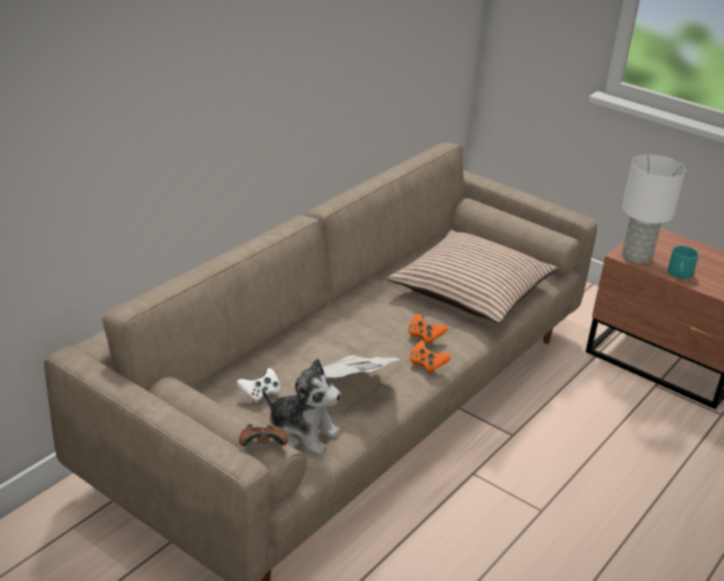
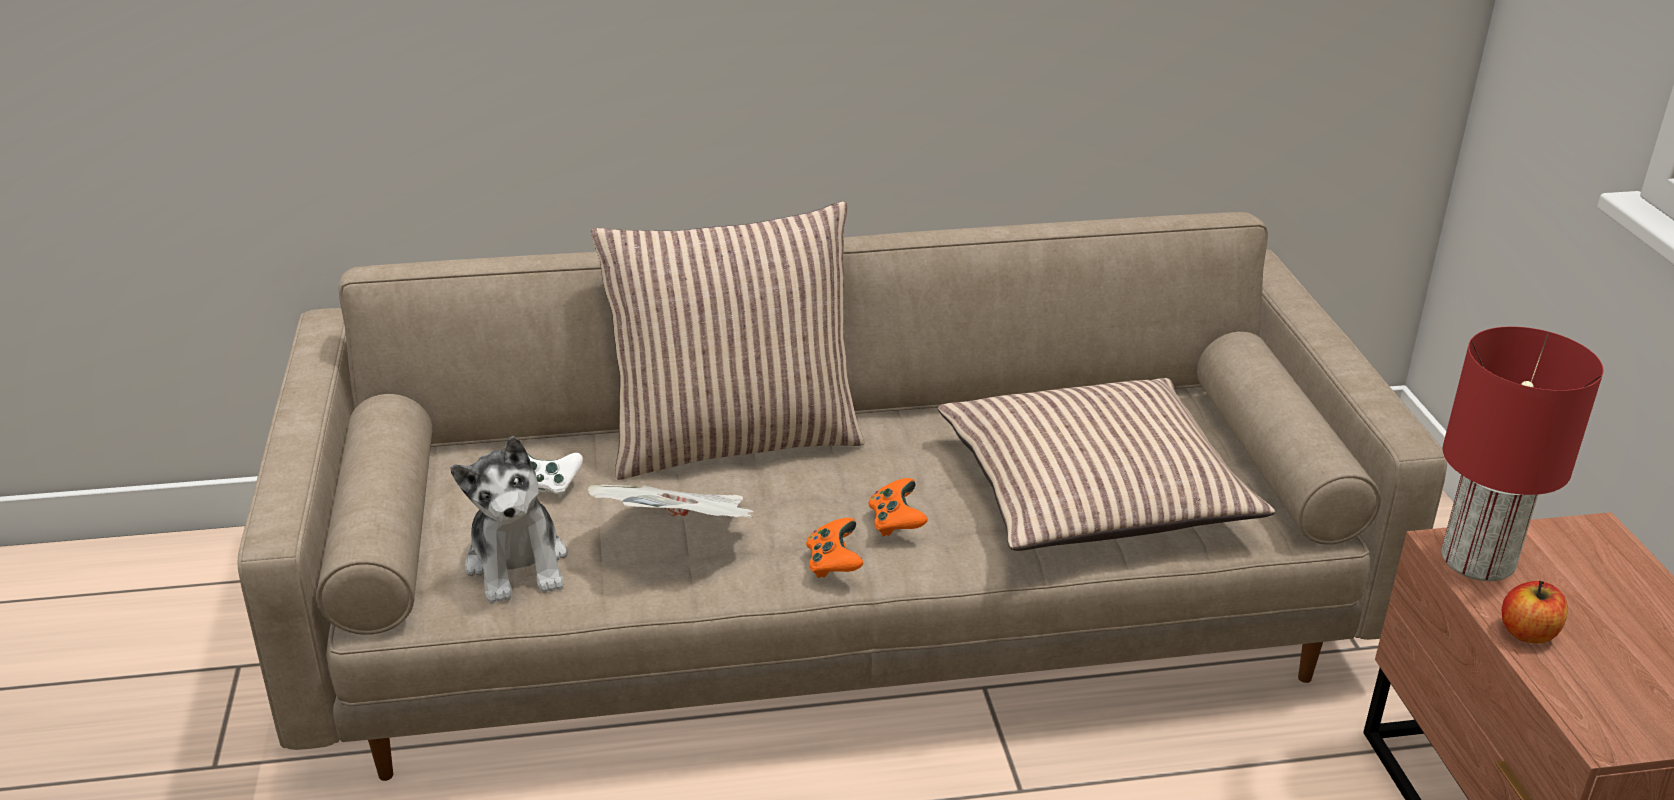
camera: 45 degrees right, 0 degrees up
(263, 445) = (352, 530): brown game controller -> none
(305, 333) = (734, 439): none -> pillow
(635, 256) = (1476, 559): white table lamp -> red table lamp
(679, 275) = (1528, 633): turquoise mug -> apple

